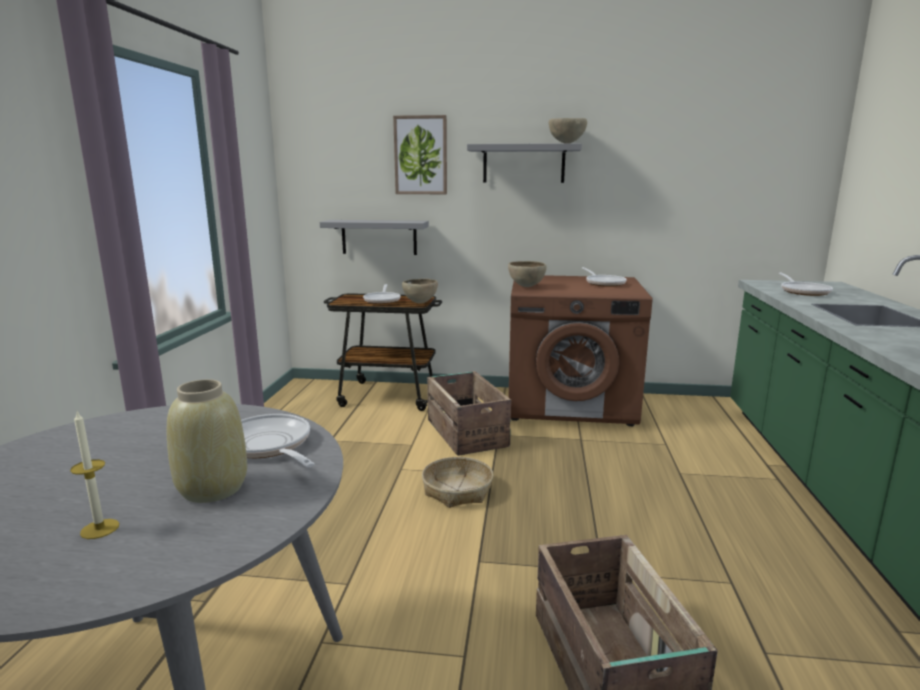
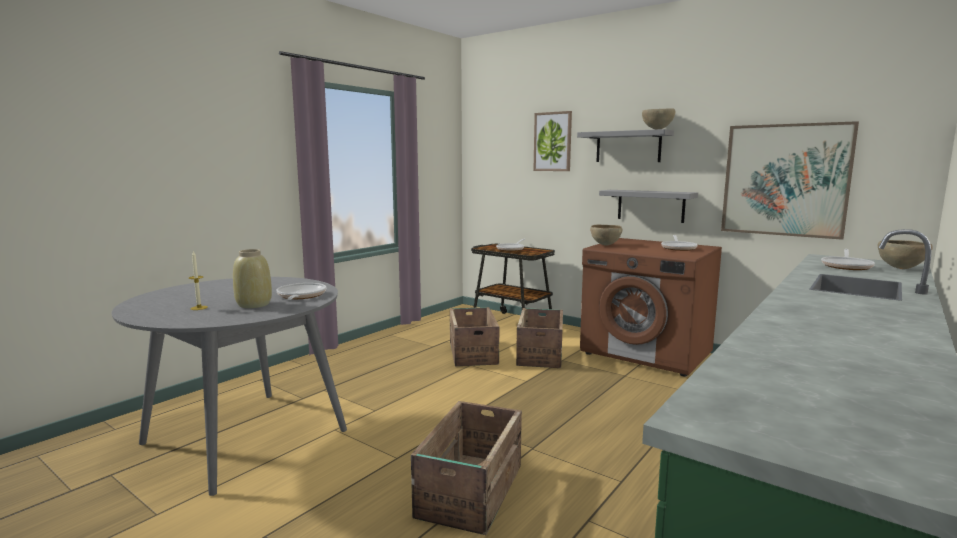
camera: 30 degrees right, 5 degrees down
(379, 237) = (522, 203): grey shelf -> grey shelf (650, 205)
(385, 449) = (473, 353): none -> crate
(420, 303) = (534, 253): brown bowl -> brown bowl (901, 268)
(457, 490) = (492, 384): basket -> none
(698, 202) = (785, 180): none -> picture

